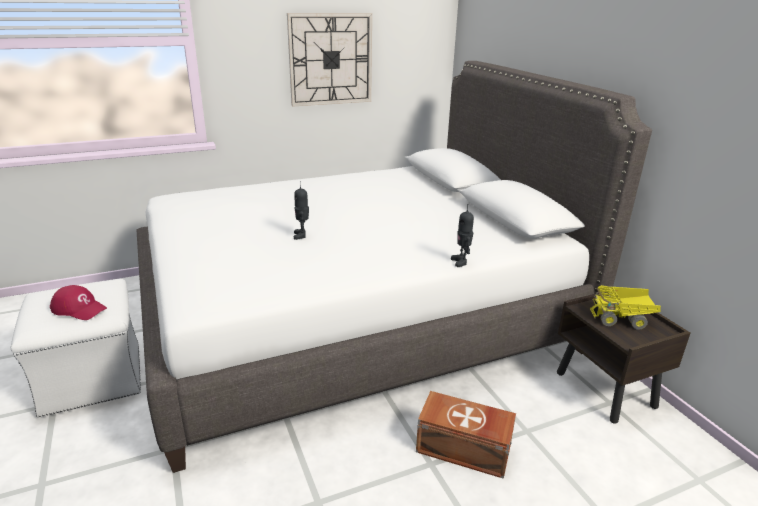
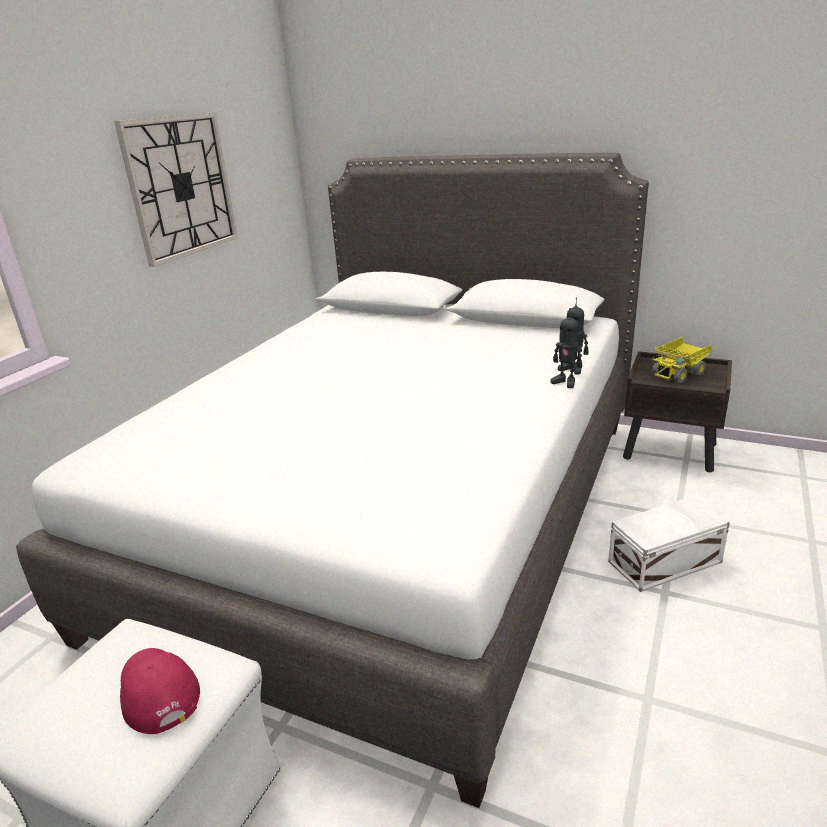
camera: 40 degrees left, 0 degrees up
(79, 308) = (156, 691): red cap -> red cap turned 105 degrees counterclockwise
(302, 235) = (377, 417): toy robot -> toy robot (565, 382)
(464, 450) = (667, 562): brown storage box -> white storage box

